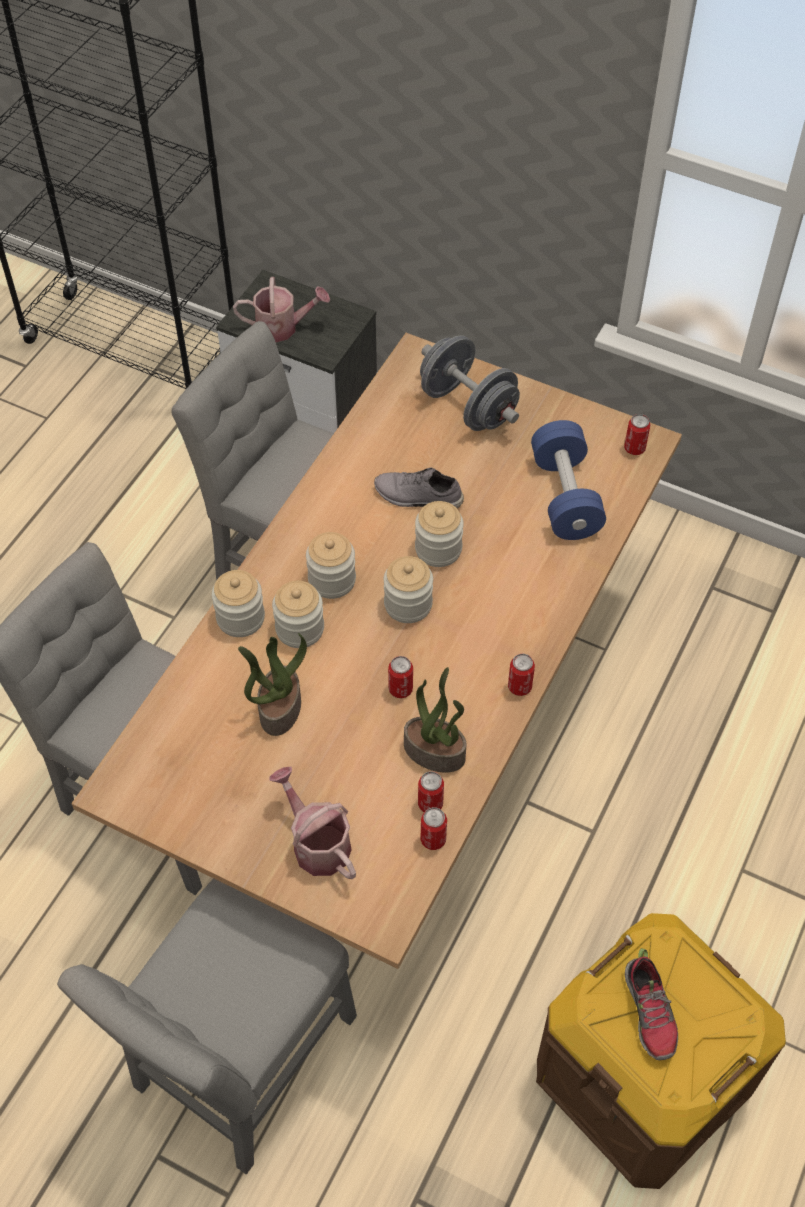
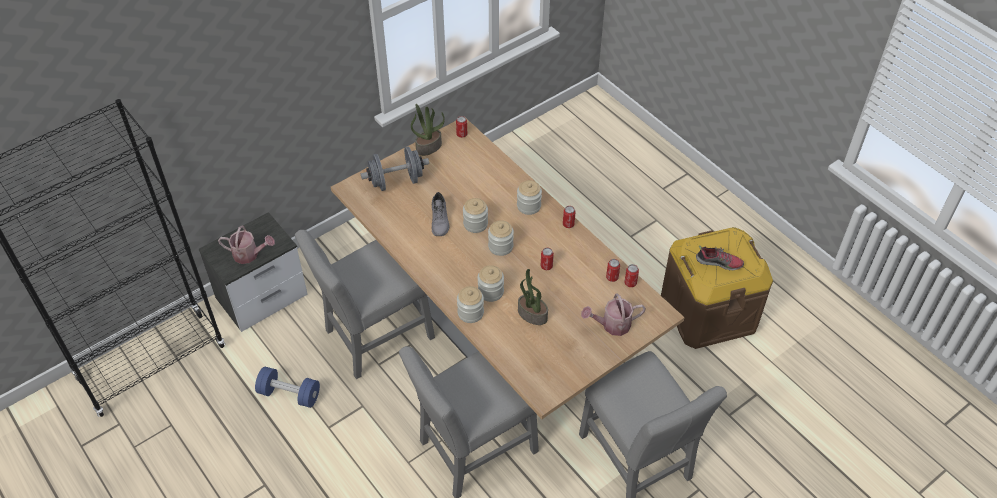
camera: 65 degrees left, 5 degrees down
(283, 327) = (249, 254): watering can -> watering can turned 75 degrees clockwise
(332, 580) = (469, 270): jar -> jar (528, 206)
(417, 498) = (440, 220): grey shoe -> grey shoe turned 45 degrees counterclockwise
(435, 751) = (586, 266): potted plant -> potted plant (428, 147)
(565, 496) = (473, 168): blue dumbbell -> blue dumbbell (289, 394)

